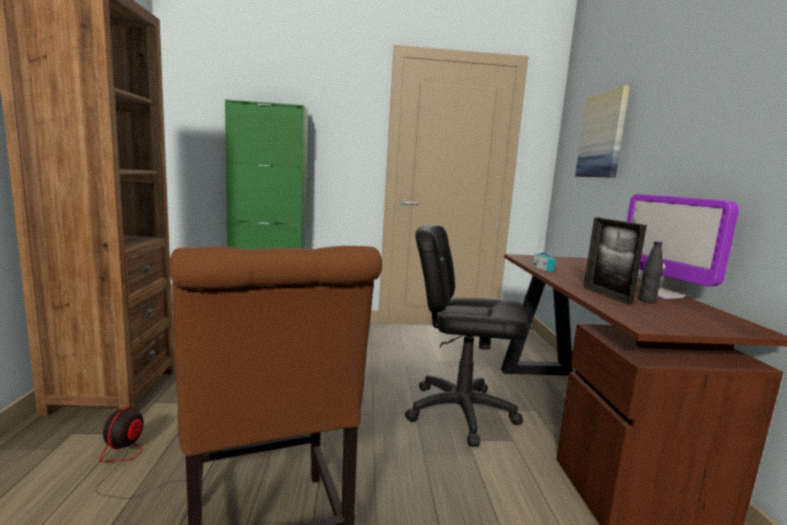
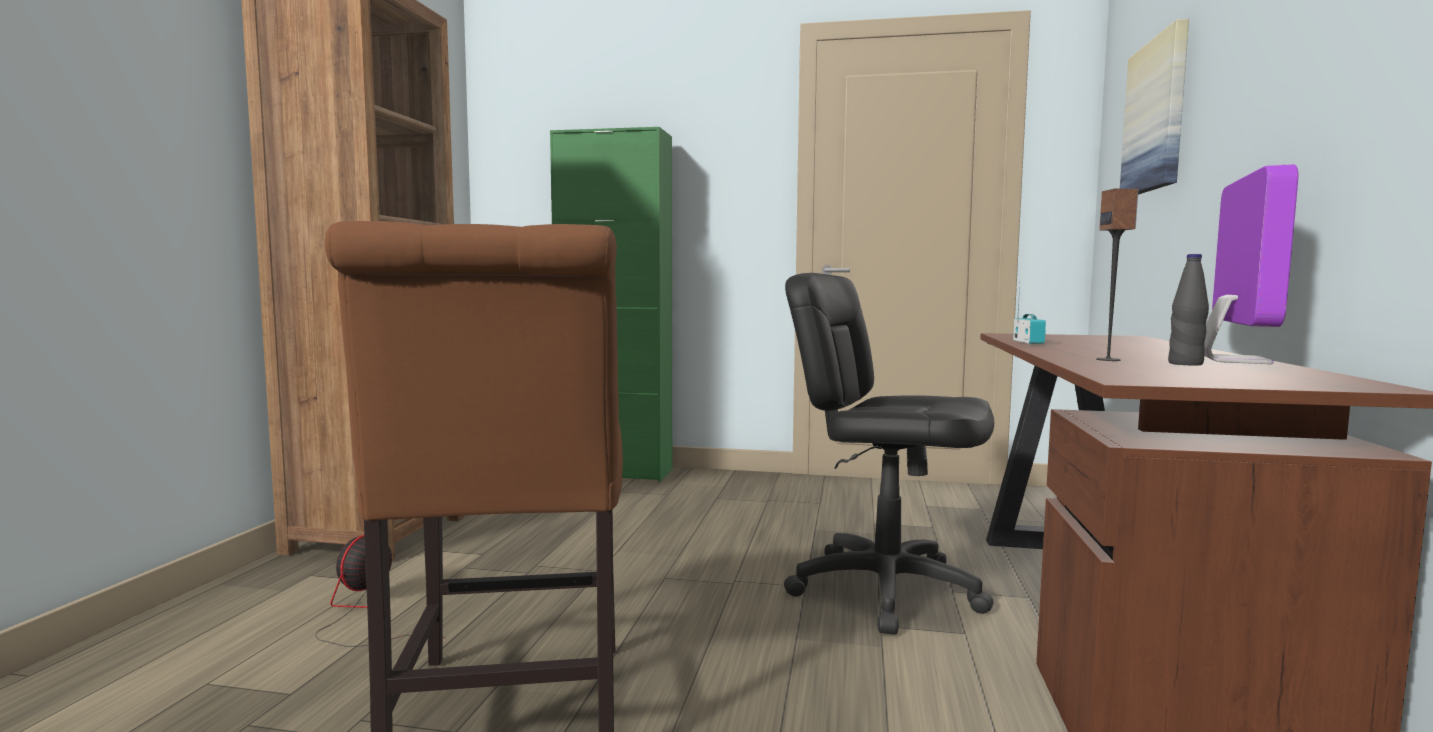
camera: 15 degrees right, 5 degrees down
(606, 295) = (1108, 360): picture frame -> speaker
(663, 295) = (1233, 360): monitor -> monitor turned 150 degrees counterclockwise

